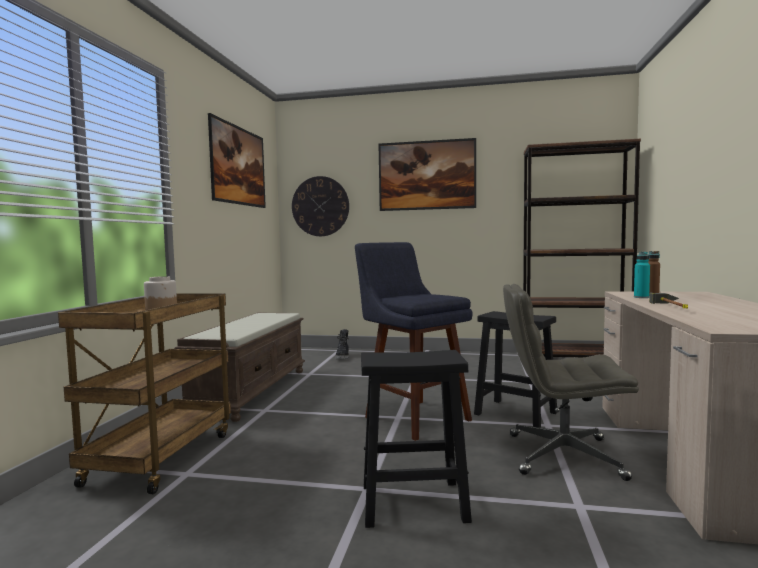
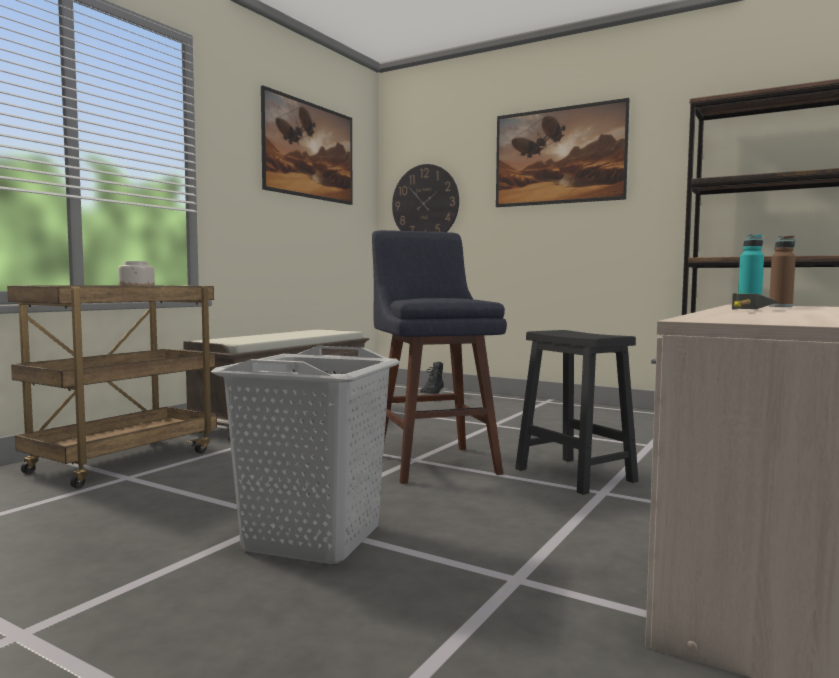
camera: 20 degrees right, 0 degrees up
(411, 503) = (311, 538): black stool -> grey laundry basket
(562, 456) = (572, 526): grey office chair -> none

